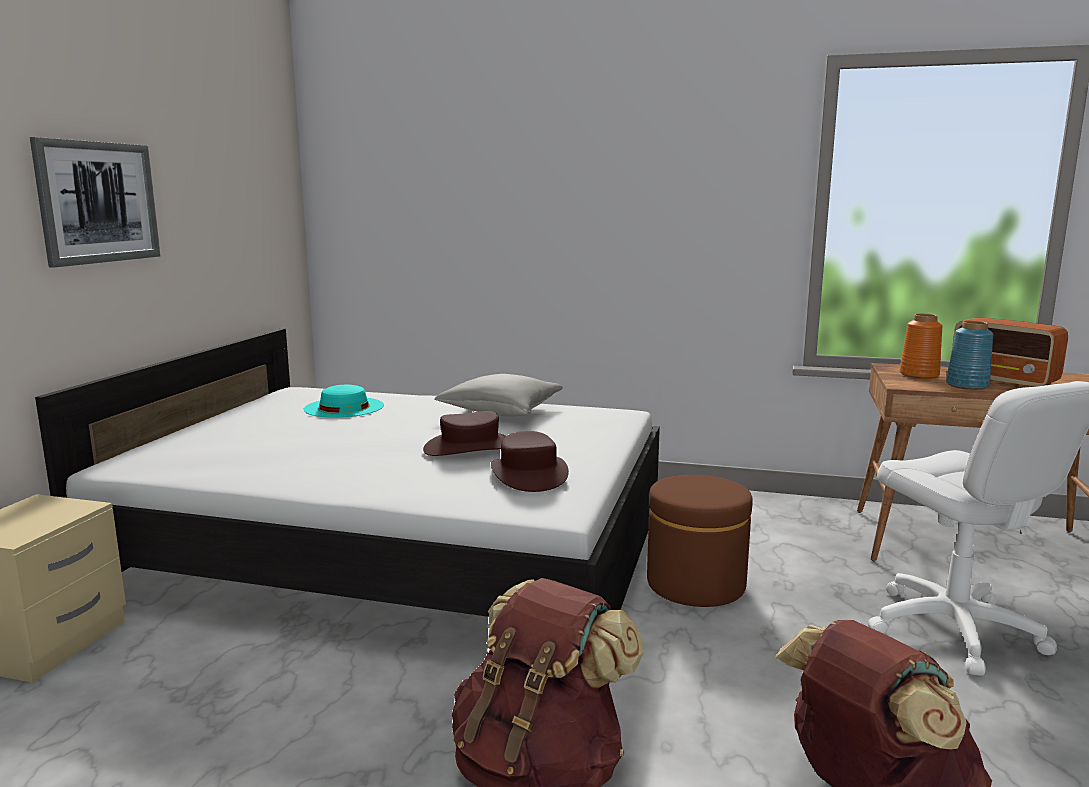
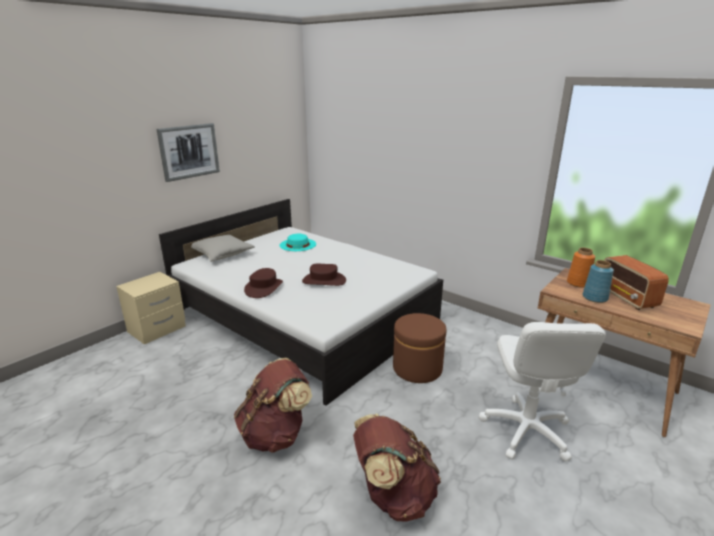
camera: 25 degrees right, 10 degrees up
(500, 411) = (362, 259): grey pillow -> grey pillow (222, 254)
(528, 474) = (332, 302): brown hat -> brown hat (263, 288)

